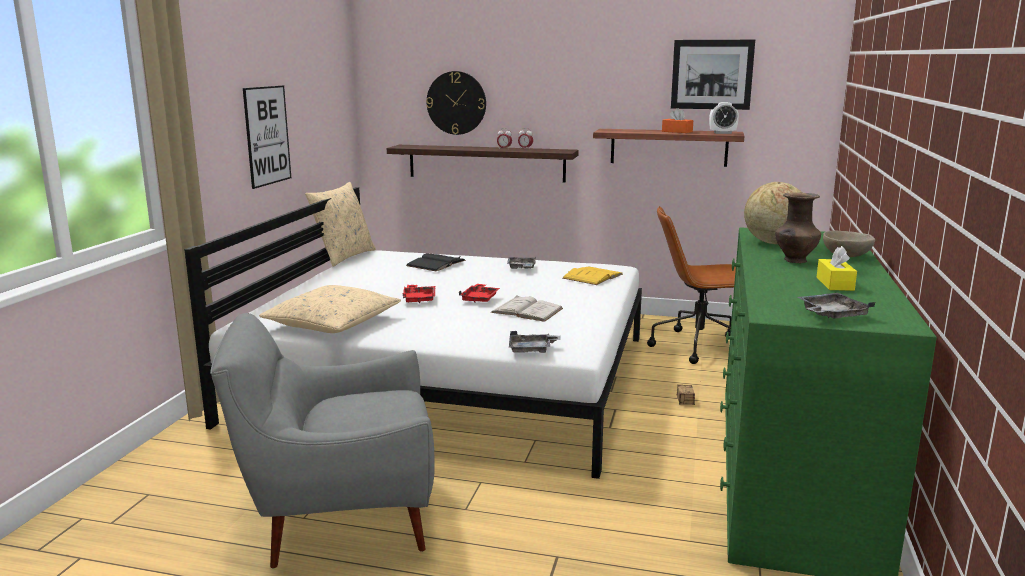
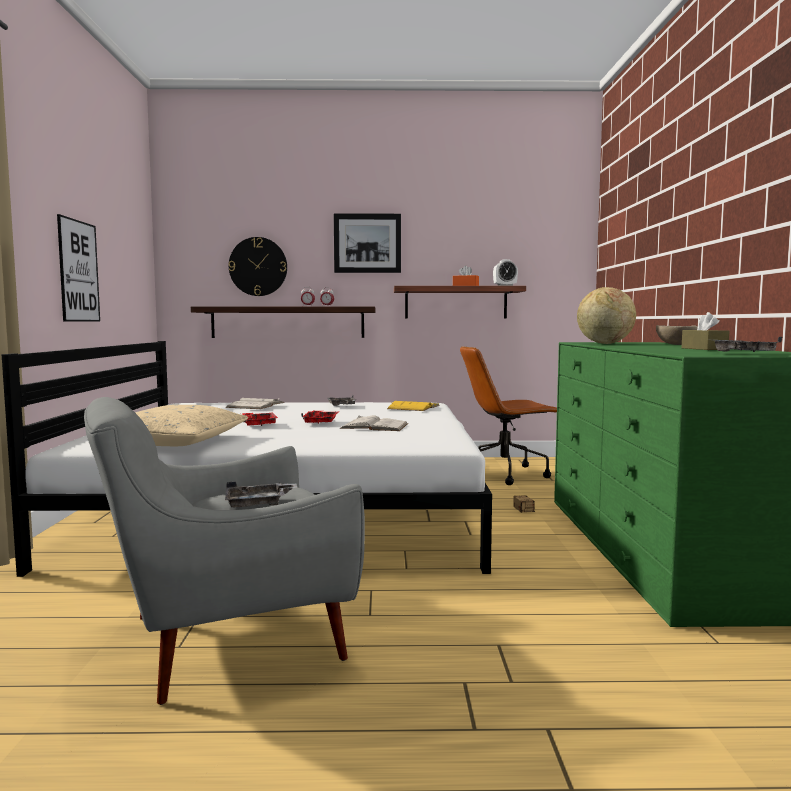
camera: 15 degrees left, 10 degrees down
(344, 257) = (153, 406): beige pillow -> none
(436, 263) = (255, 405): black book -> white book
(532, 350) = (408, 446): grey tray -> grey tray (258, 504)
(712, 74) = (489, 239): picture -> picture (367, 243)
(794, 261) = (643, 346): brown vase -> none
(835, 284) = (704, 349): yellow tissue box -> brown tissue box

